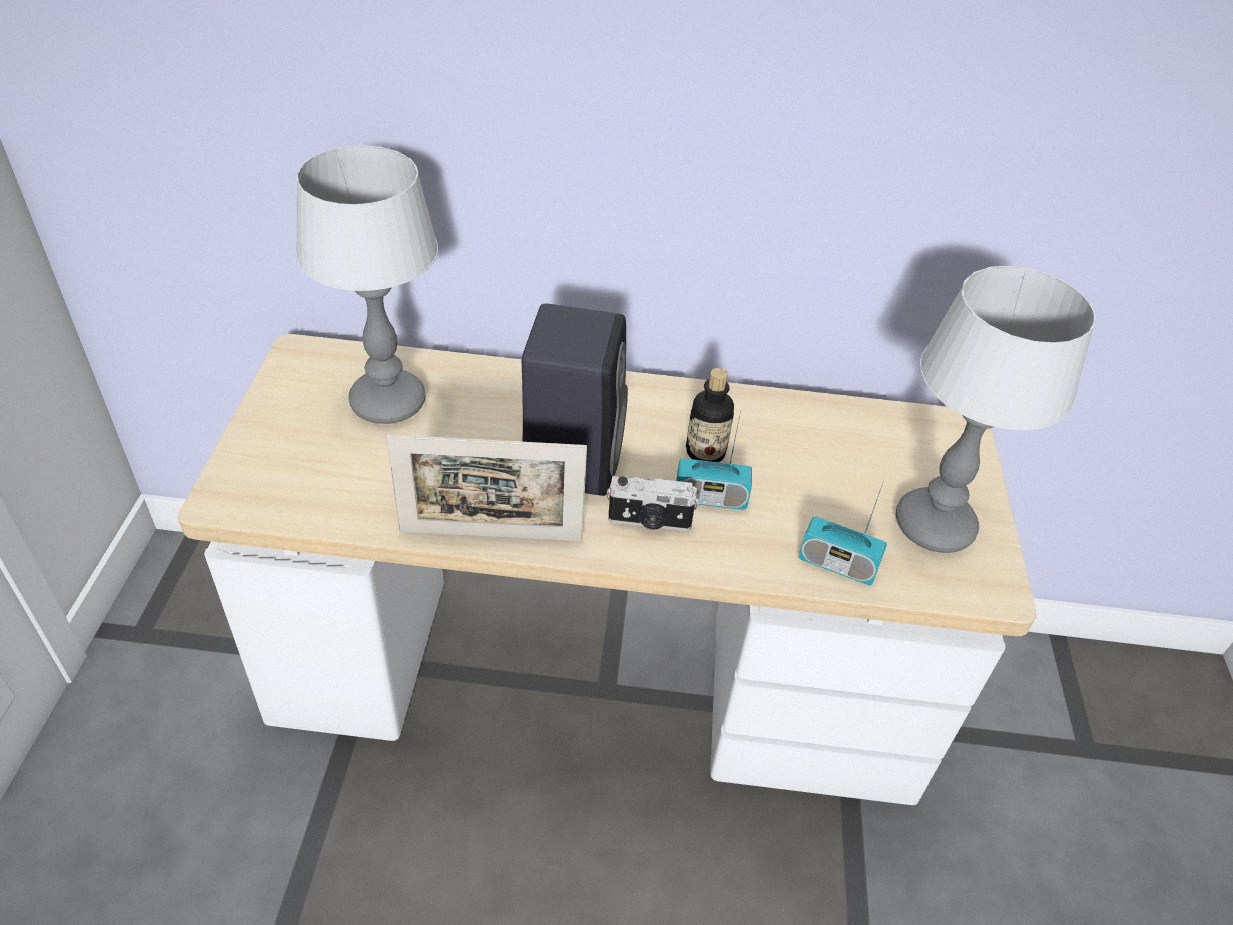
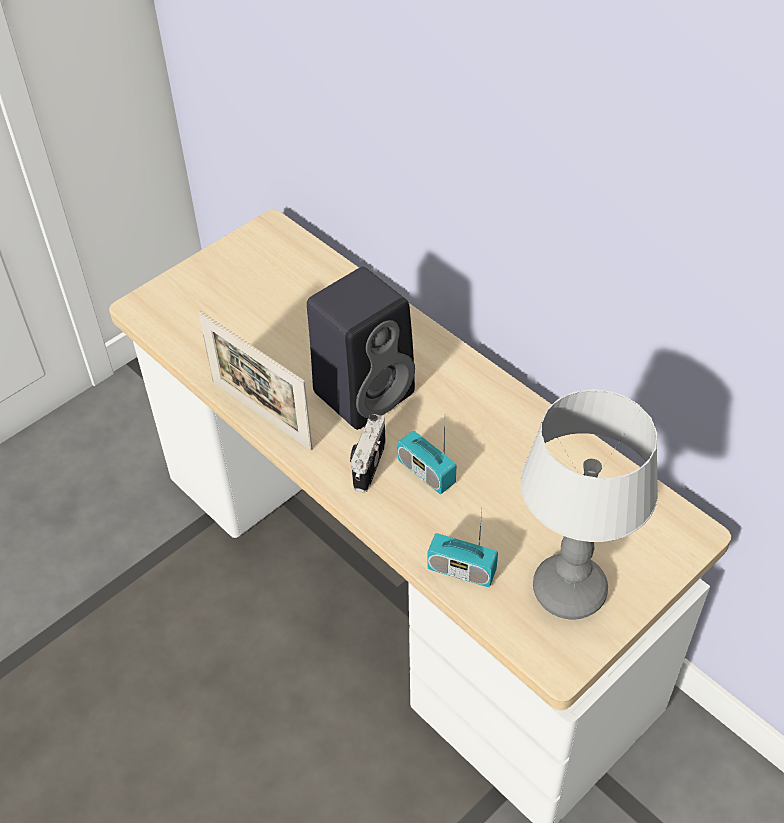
camera: 45 degrees right, 5 degrees up
(386, 402) = (289, 290): table lamp -> none
(649, 522) = (367, 464): camera -> camera turned 60 degrees clockwise
(705, 452) = (460, 439): bottle -> none
(837, 564) = (461, 570): radio -> radio turned 45 degrees counterclockwise

